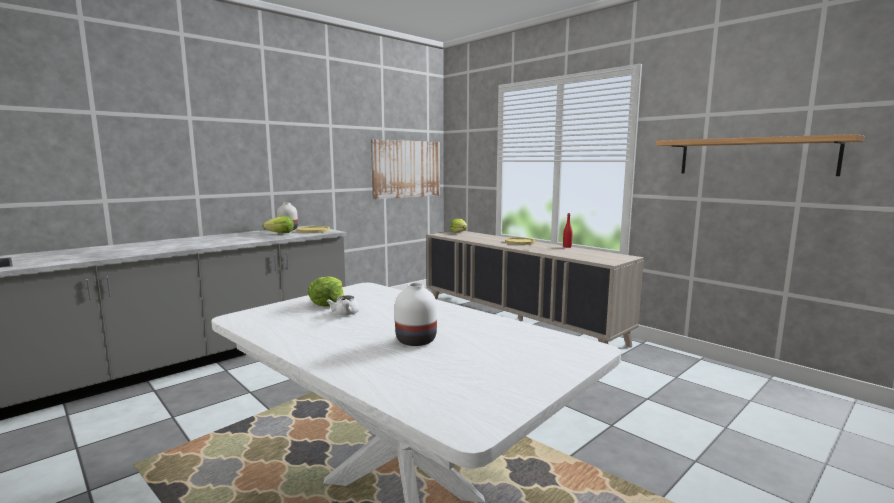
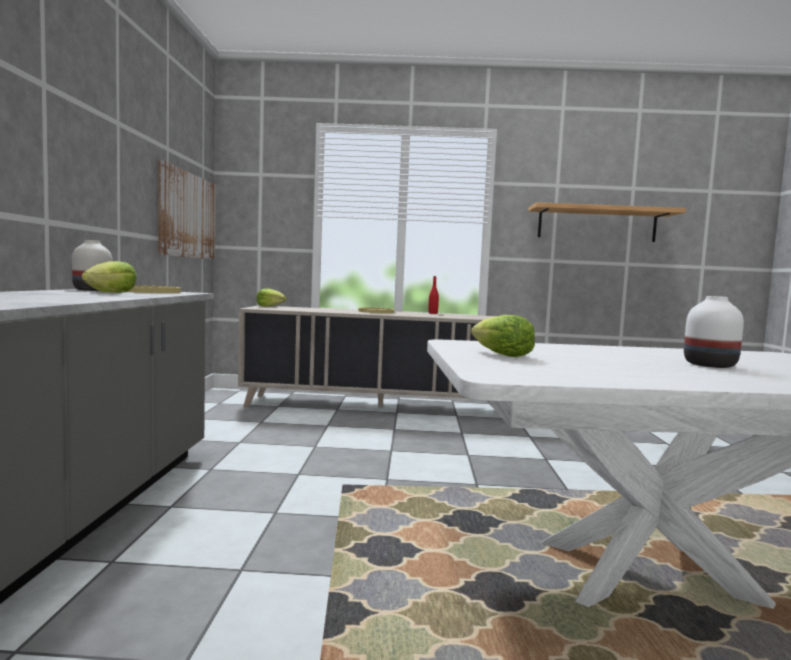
camera: 45 degrees left, 5 degrees down
(345, 314) = (566, 359): white teapot -> none

